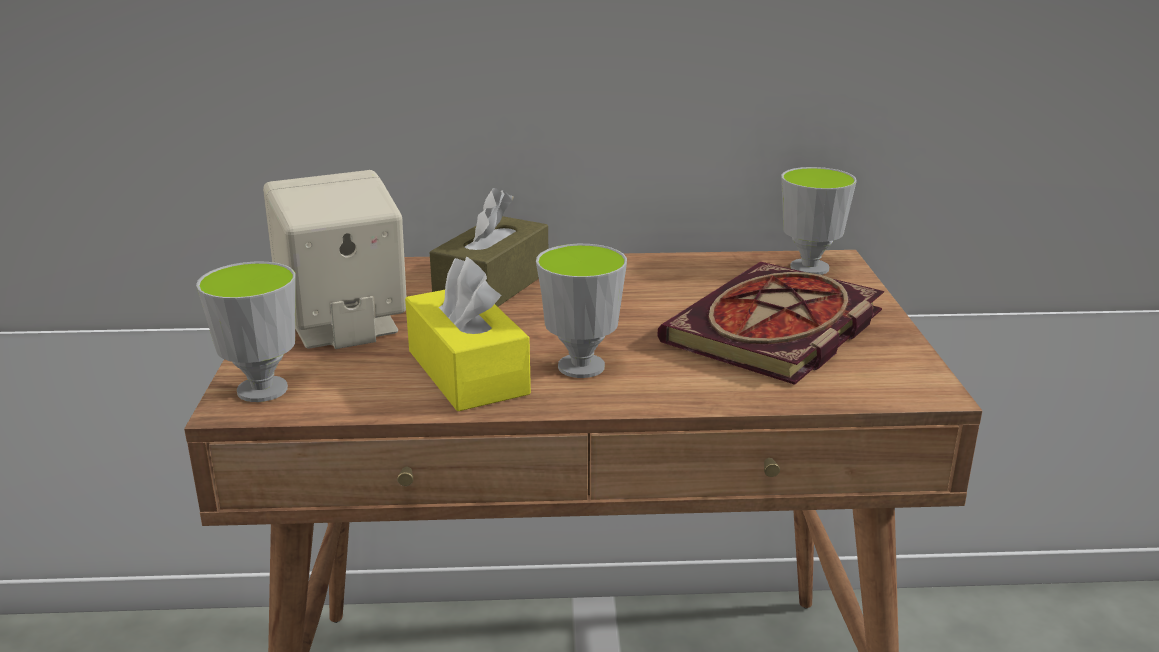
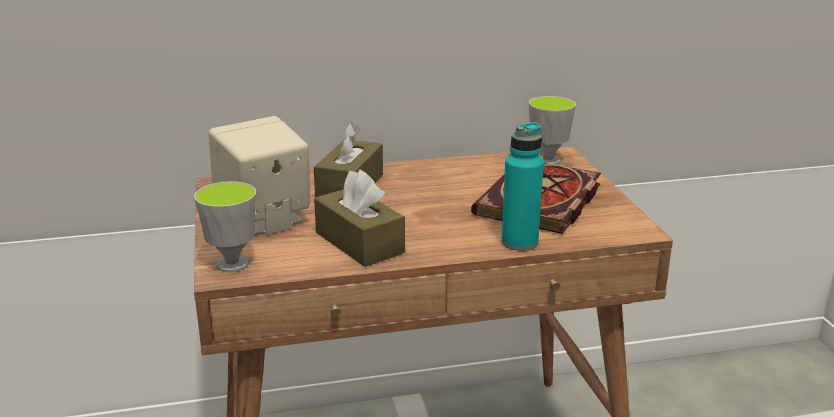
camera: 10 degrees left, 0 degrees up
(467, 372) = (359, 242): yellow tissue box -> brown tissue box
(581, 367) = (429, 233): cup -> none
(720, 393) = (519, 242): none -> turquoise bottle

